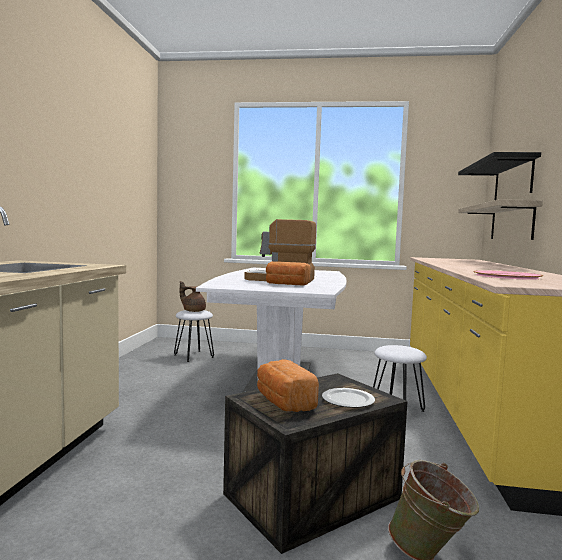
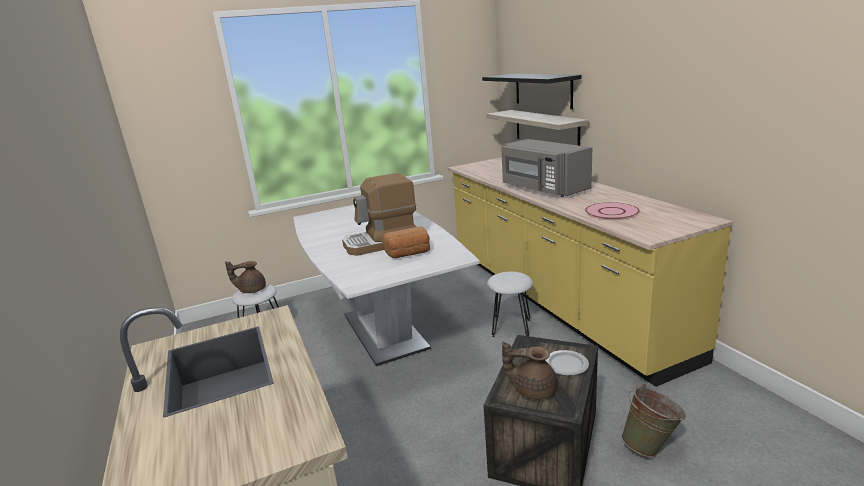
camera: 30 degrees left, 15 degrees up
(283, 402) = (532, 390): bread -> brown teapot
(469, 266) = (543, 189): none -> grey microwave

